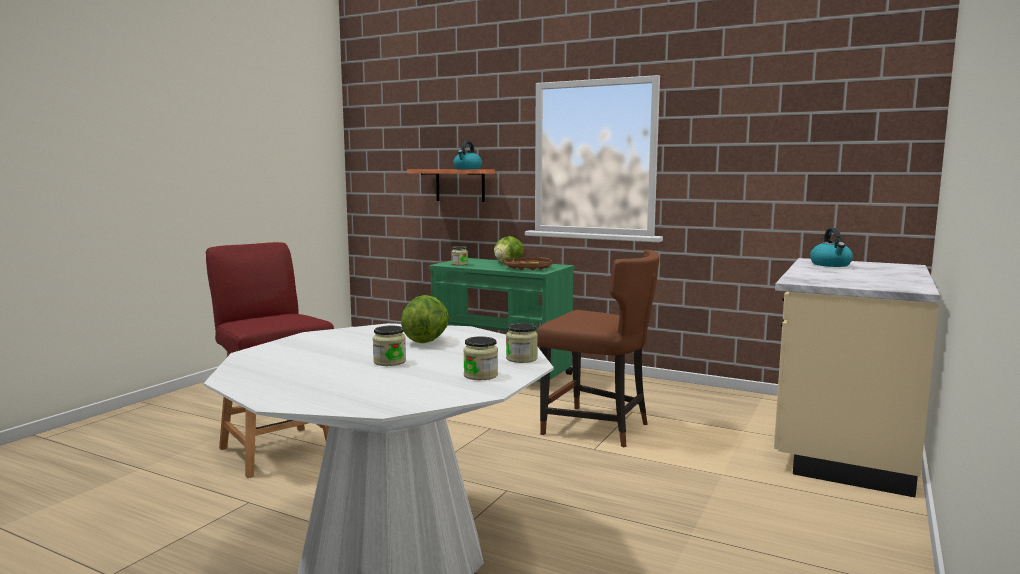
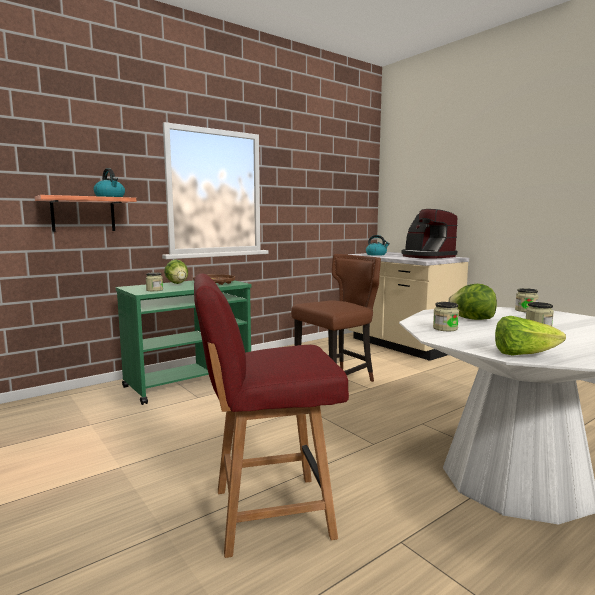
camera: 65 degrees left, 0 degrees up
(258, 356) = (523, 354): none -> lettuce
(480, 375) = (570, 318): jar -> jar (445, 328)
(874, 279) = (426, 256): none -> coffee machine

